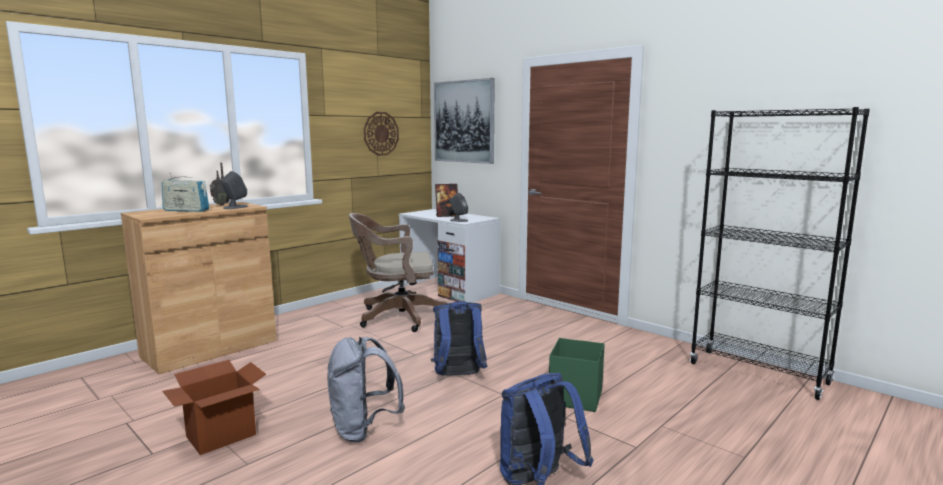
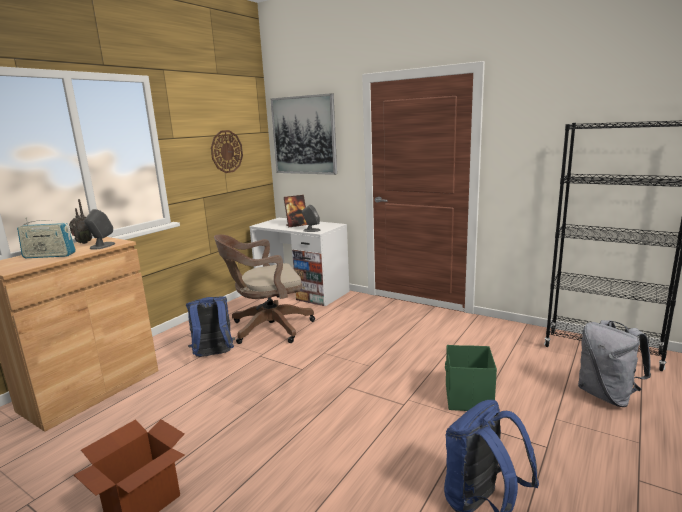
camera: 10 degrees left, 5 degrees up
(363, 430) = (289, 470): grey backpack -> grey backpack (607, 395)
(458, 376) = (353, 389): blue backpack -> blue backpack (213, 356)

